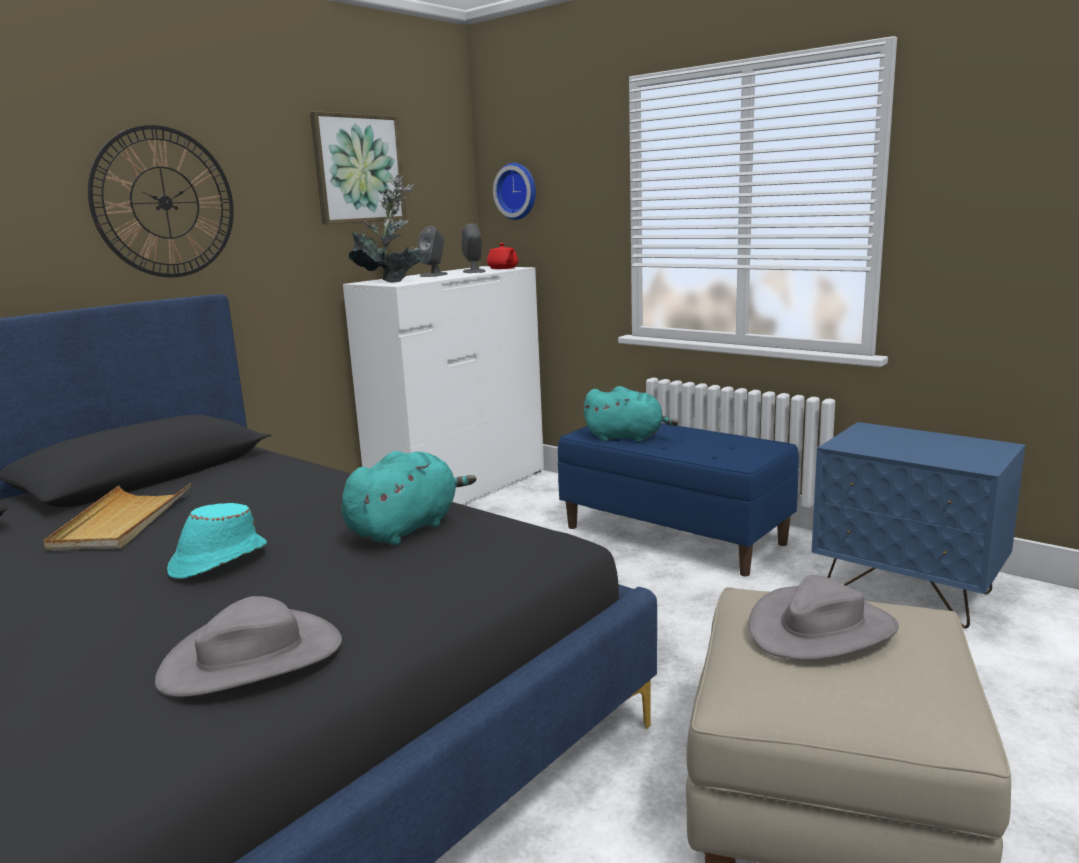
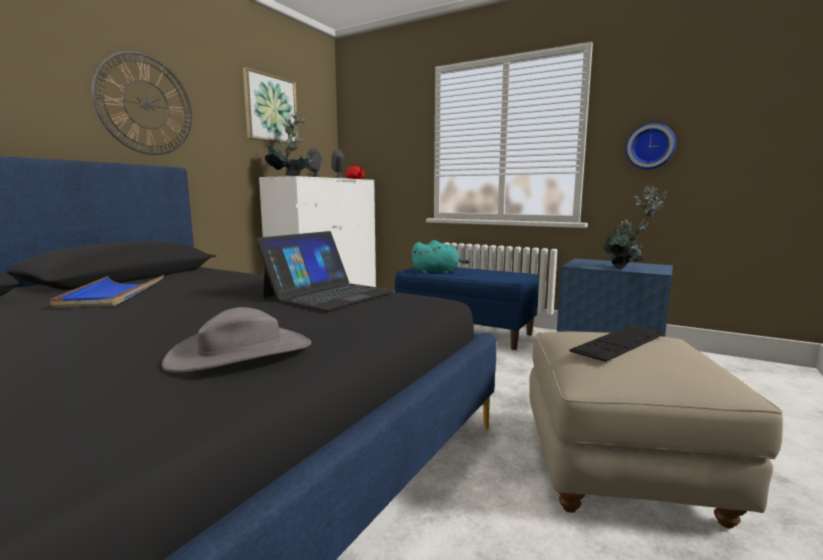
camera: 10 degrees left, 5 degrees down
(122, 522) = (112, 295): beige tray -> blue tray
(217, 560) = (194, 308): turquoise hat -> none
(406, 528) = (329, 294): turquoise plush toy -> laptop
(517, 191) = (364, 135): wall clock -> wall clock (650, 146)
(821, 629) = (619, 342): grey hat -> keyboard
(931, 455) = (627, 268): none -> potted plant

